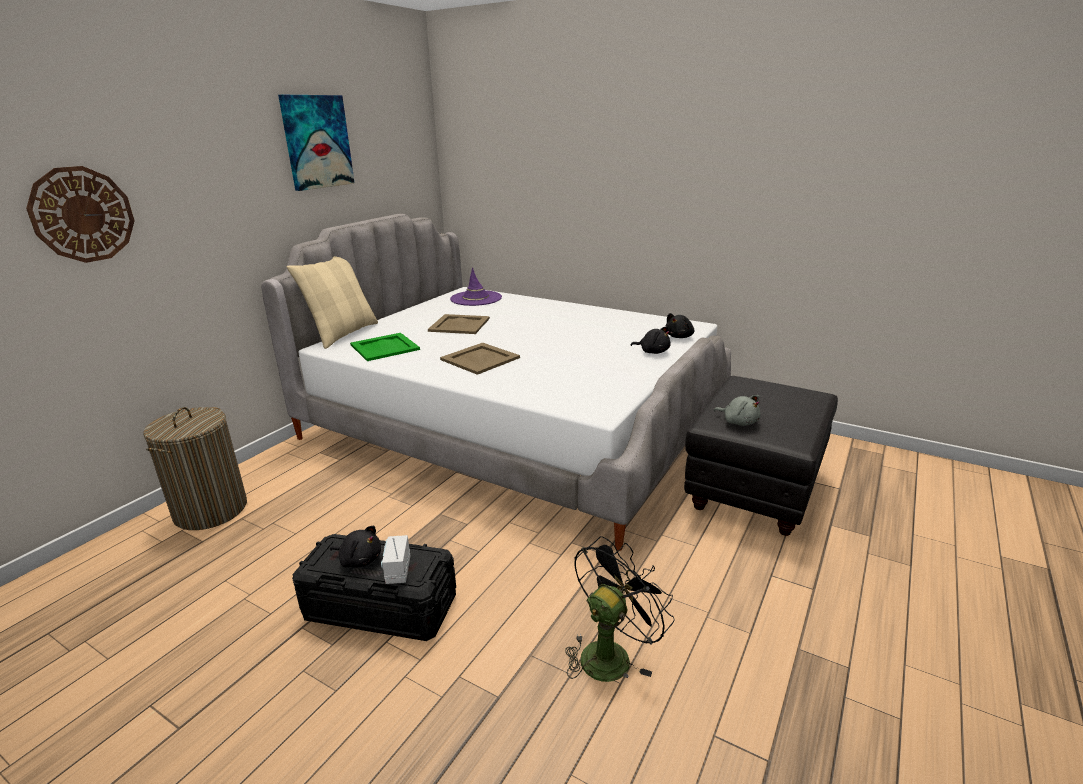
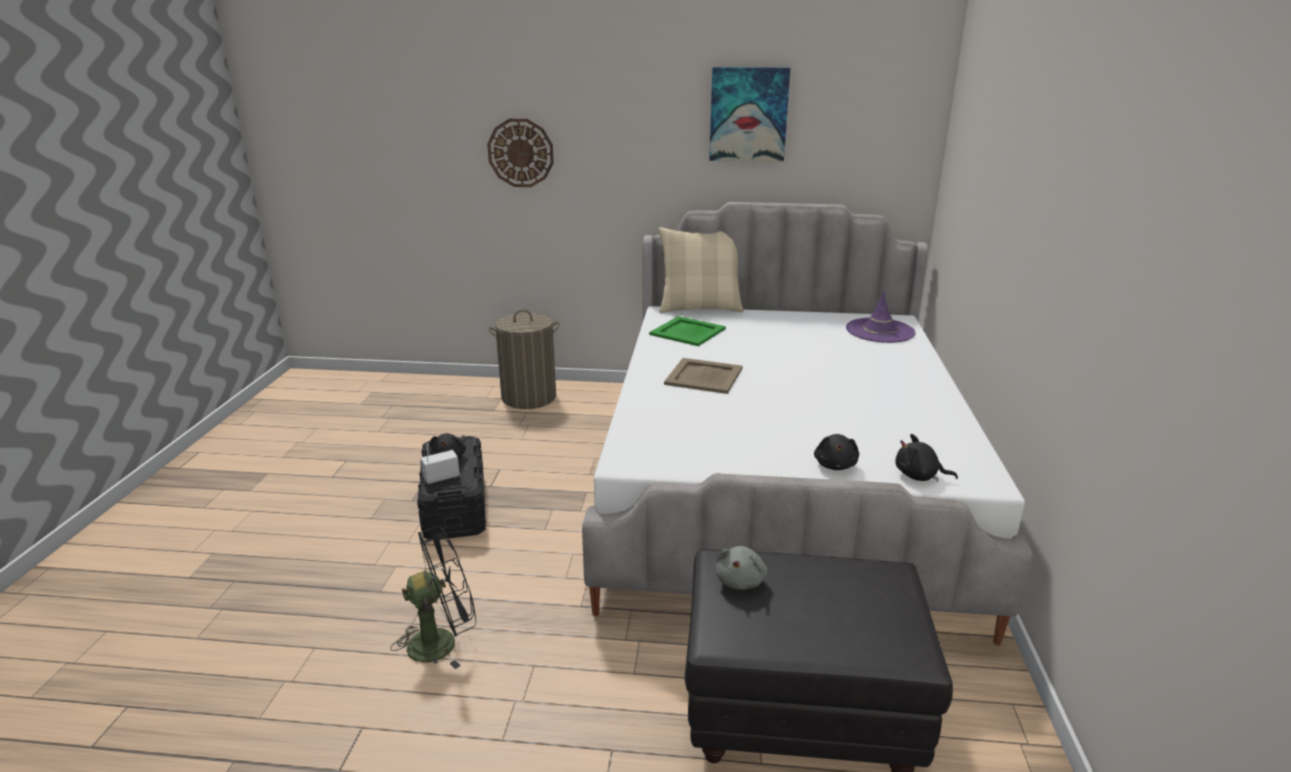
camera: 65 degrees right, 0 degrees up
(459, 325) = (785, 344): beige tray -> none
(610, 653) = (442, 641): black fan -> black fan turned 45 degrees counterclockwise

